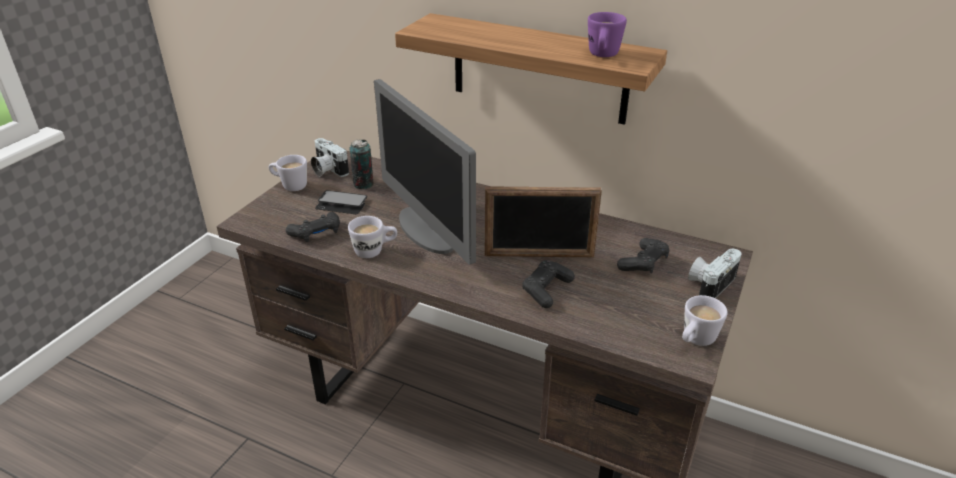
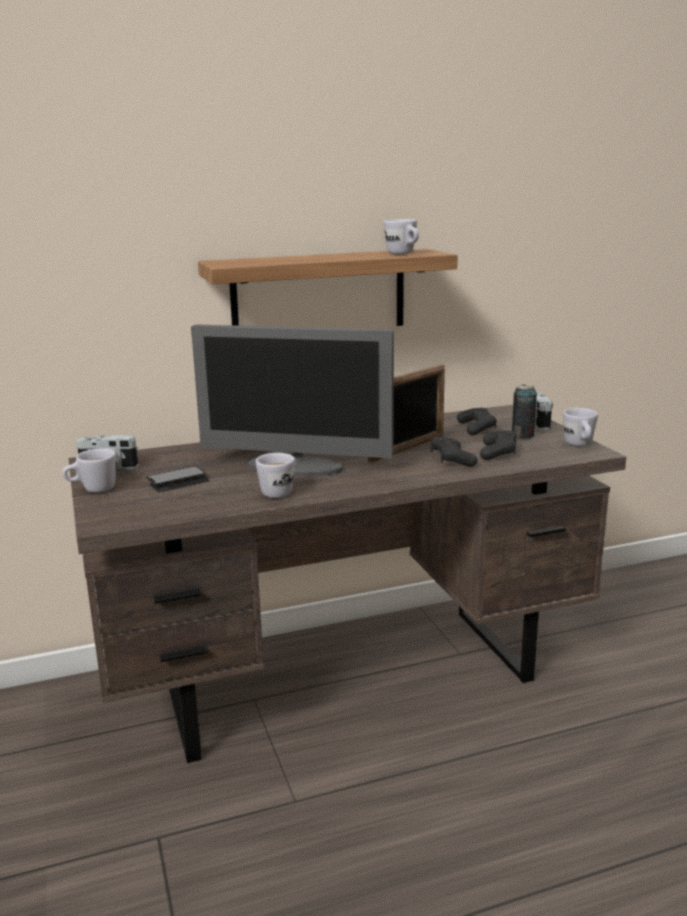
camera: 45 degrees left, 15 degrees down
(316, 233) = (200, 503): black game controller -> black game controller (498, 452)
(363, 184) = (169, 465): can -> can (522, 436)
(602, 56) = (403, 254): purple mug -> white mug

